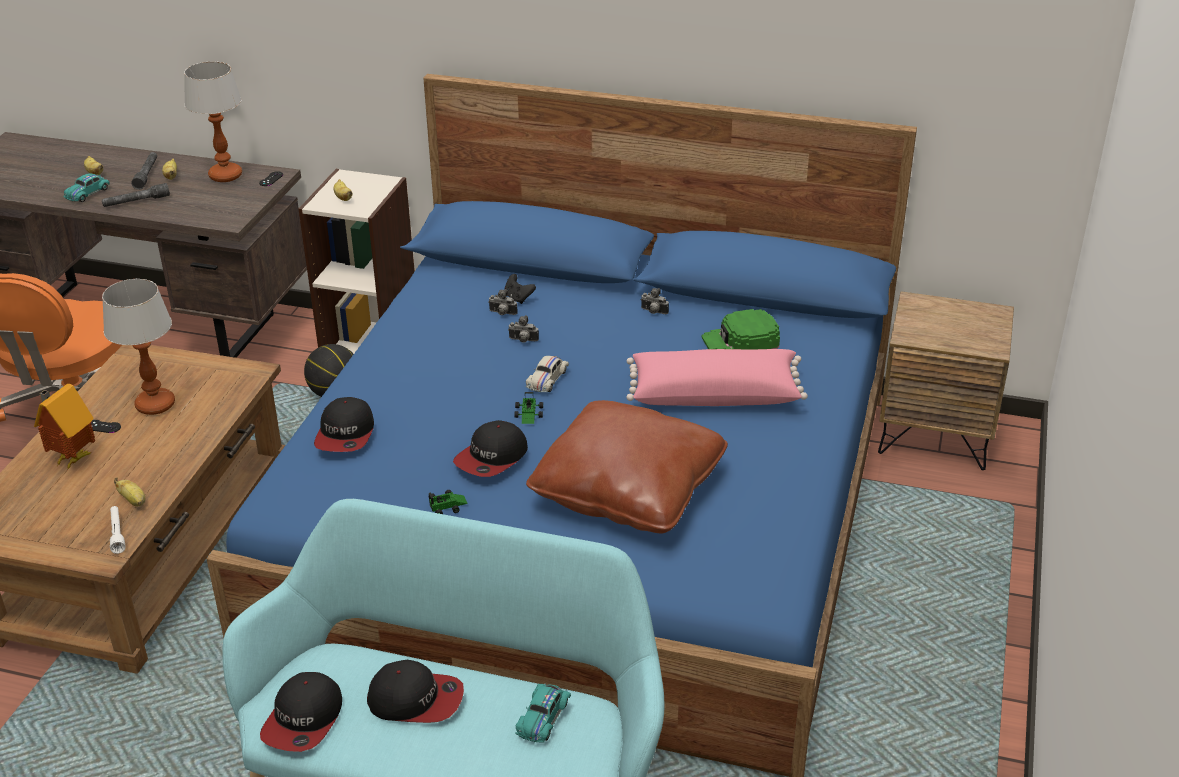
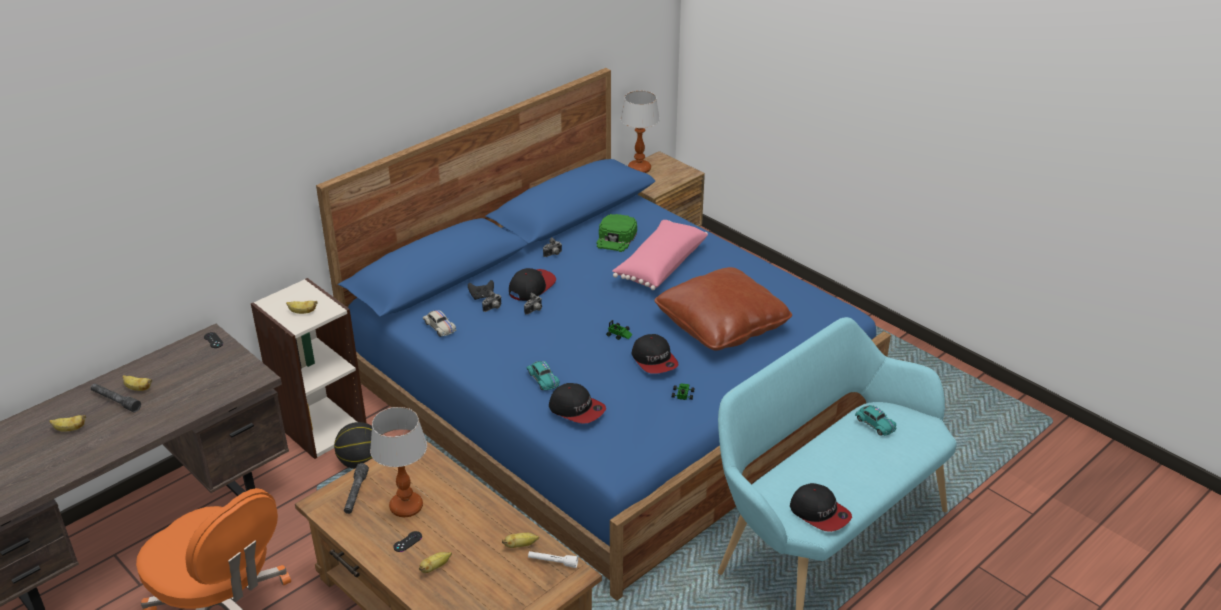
camera: 60 degrees left, 0 degrees up
(71, 458) = (435, 567): toy house -> banana
(87, 193) = (105, 441): turquoise toy car -> turquoise toy car (543, 379)
(136, 202) = (158, 417): grey flashlight -> grey flashlight (356, 493)
(226, 175) = (176, 361): table lamp -> table lamp (639, 169)
(416, 699) = (831, 464): cap -> cap (531, 287)
(547, 379) = (589, 315): white toy car -> white toy car (439, 327)

